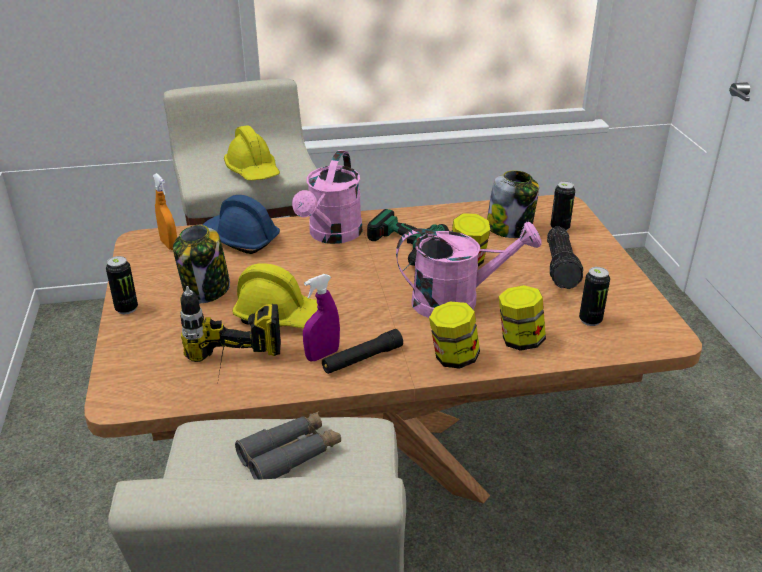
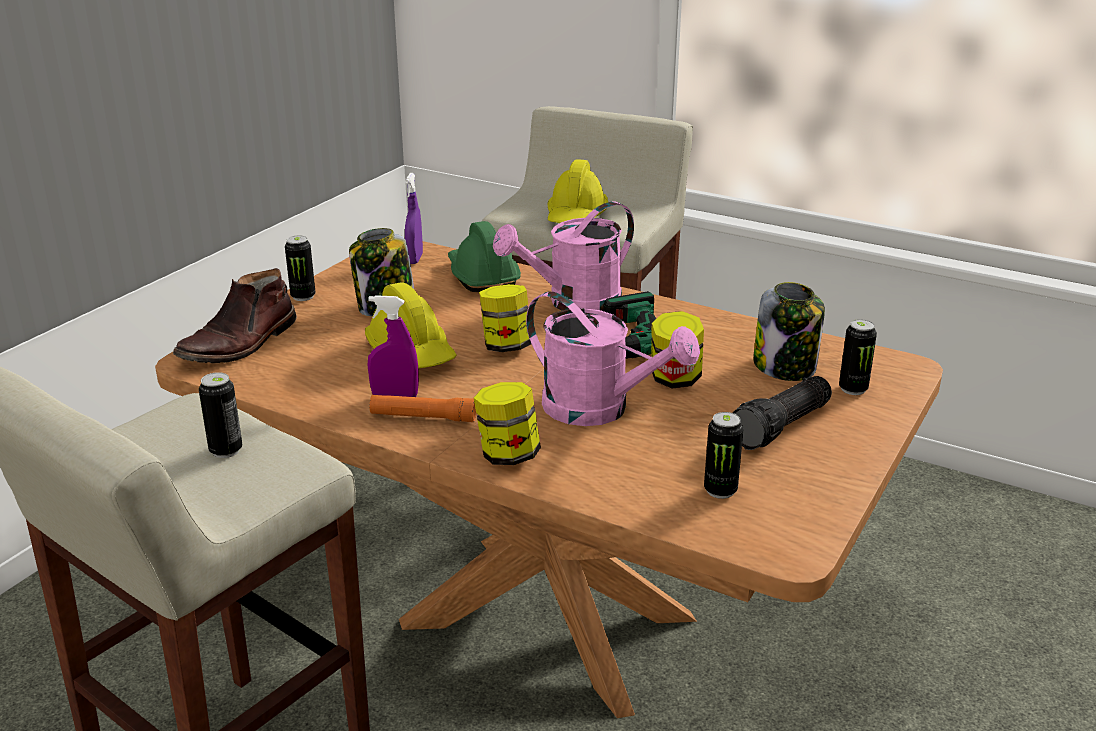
camera: 40 degrees right, 5 degrees down
(136, 368) = (240, 343): none -> brown boot
(169, 245) = (414, 259): orange spray bottle -> purple spray bottle
(230, 376) = (296, 380): power drill -> none
(240, 239) = (482, 276): blue hard hat -> green hard hat
(290, 454) = (226, 450): grey binoculars -> can
(362, 359) = (423, 417): black flashlight -> orange flashlight
(519, 340) = (603, 472): jar -> jar (506, 346)

